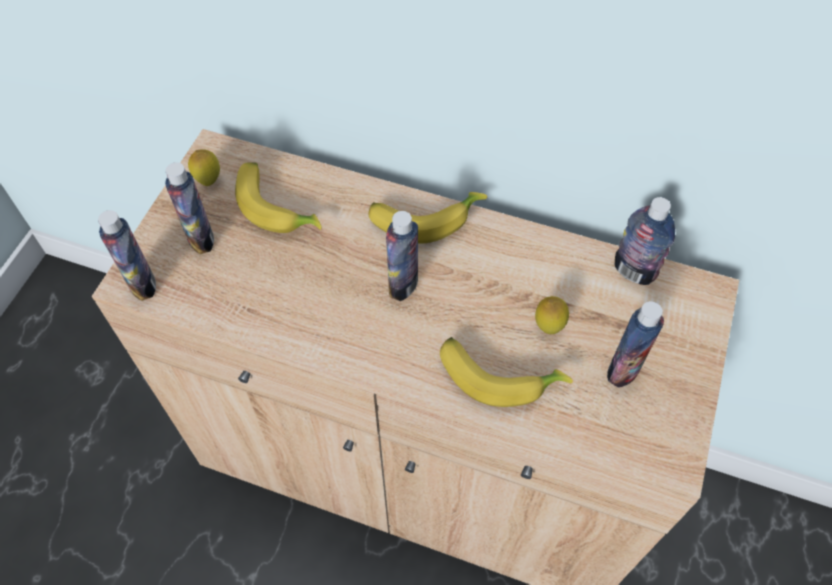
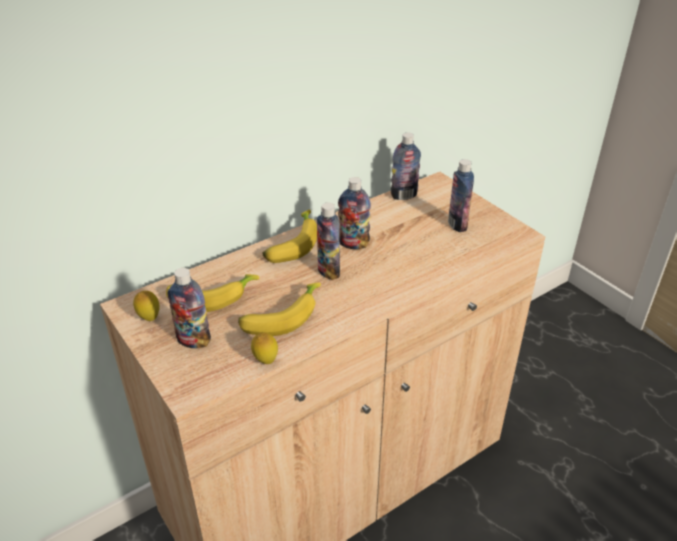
camera: 55 degrees left, 20 degrees down
(142, 283) = (197, 385): bottle -> bottle (353, 244)
(498, 374) = (422, 264): banana -> banana (281, 316)
(548, 326) = (409, 235): lemon -> lemon (265, 361)

